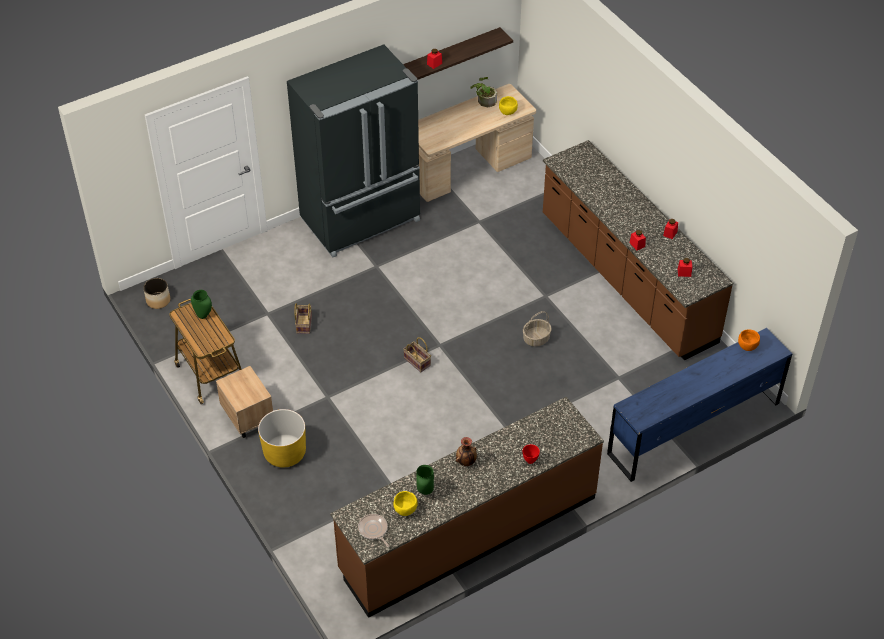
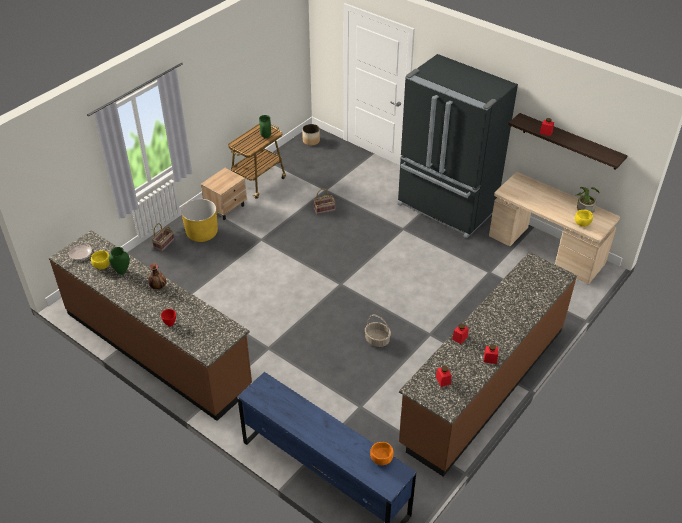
camera: 70 degrees right, 5 degrees down
(418, 362) = (317, 276): basket -> basket (164, 244)

